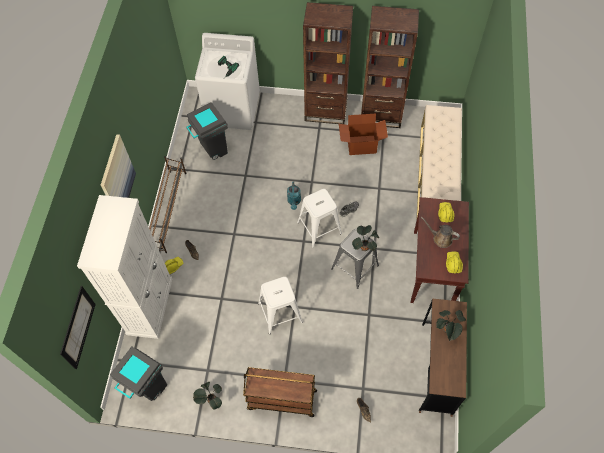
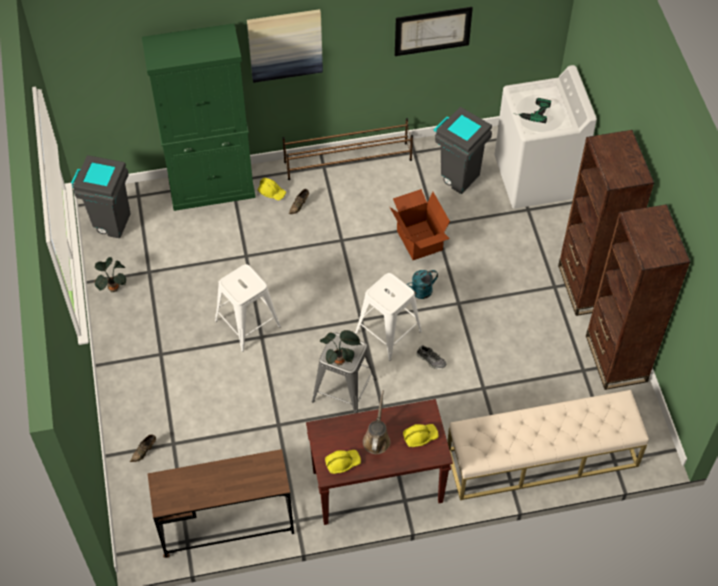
camera: 70 degrees right, 5 degrees down
(78, 327) = (99, 83): picture -> picture (432, 31)
(150, 306) = (212, 188): white cabinet -> green cabinet
(281, 400) = (133, 358): brown cart -> none
(361, 145) = (548, 347): cardboard box -> cardboard box (418, 240)
(447, 330) = (240, 476): potted plant -> none

